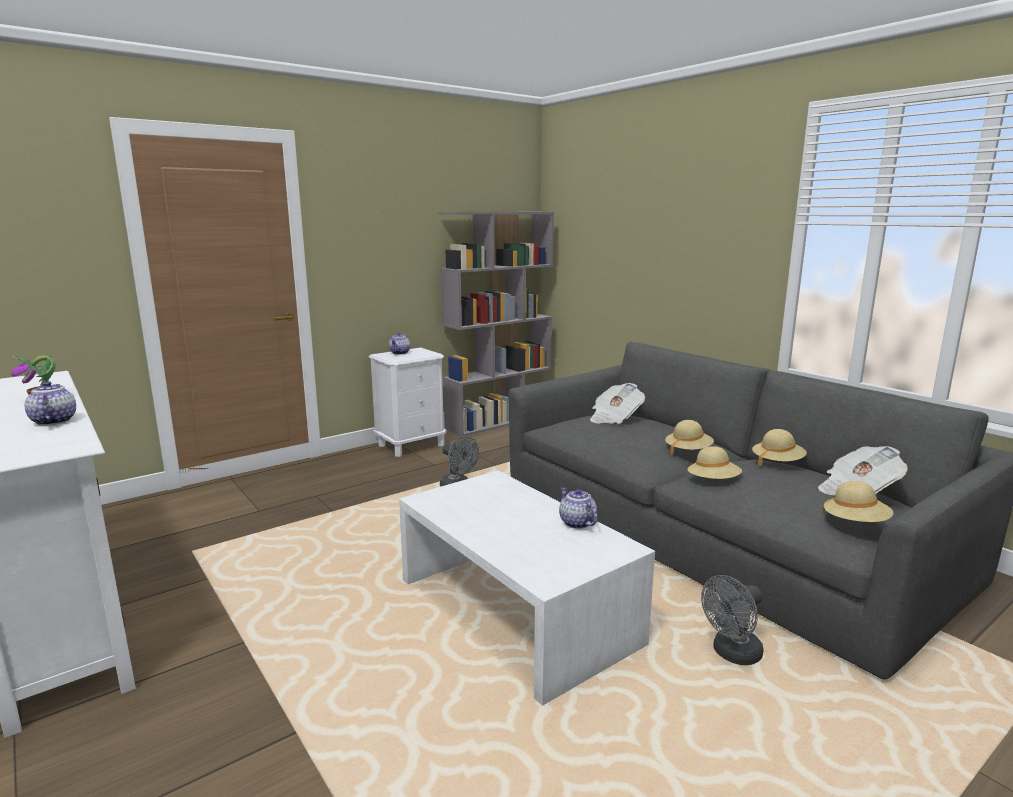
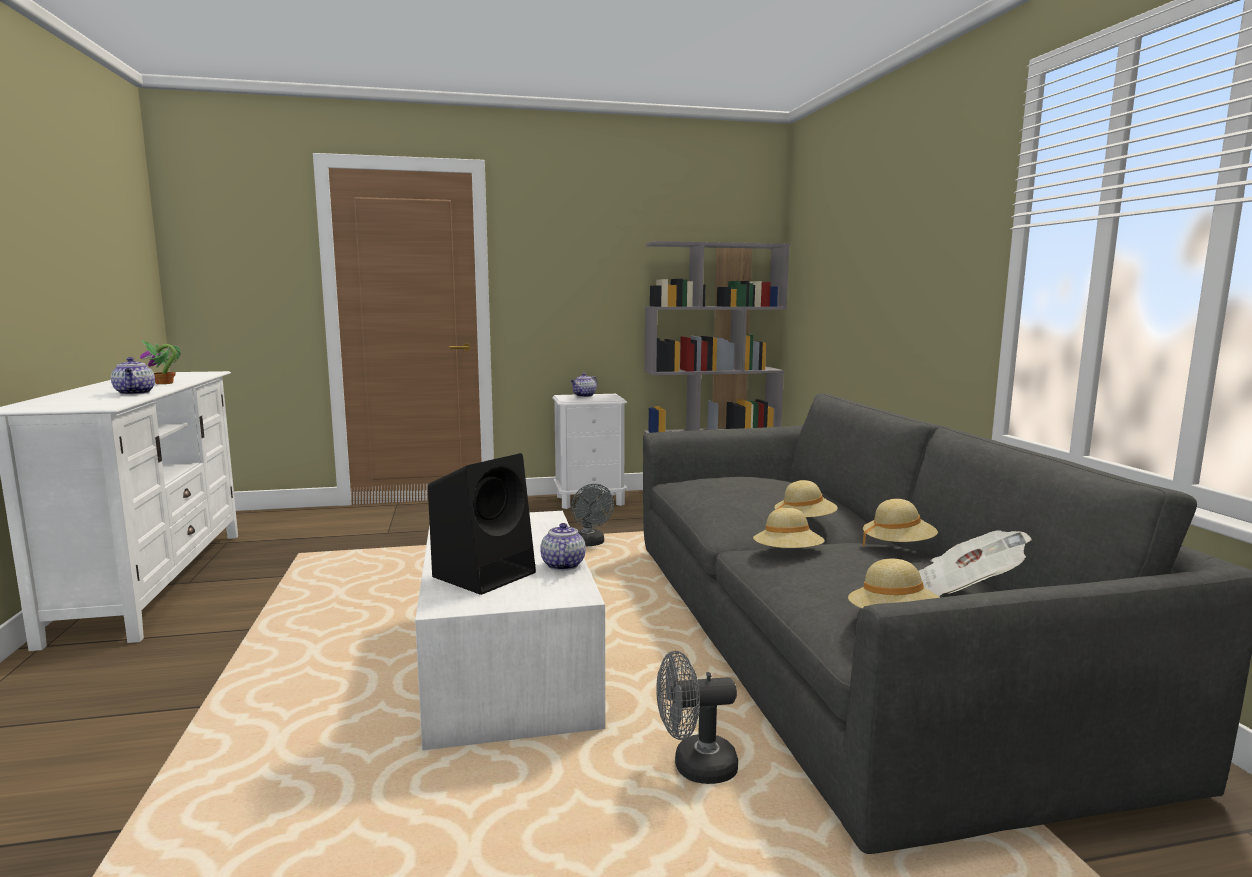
camera: 25 degrees right, 5 degrees down
(53, 421) = (135, 393): teapot -> teapot turned 150 degrees clockwise
(532, 544) = (485, 574): none -> black speaker
(614, 418) = (758, 480): newspaper -> none

